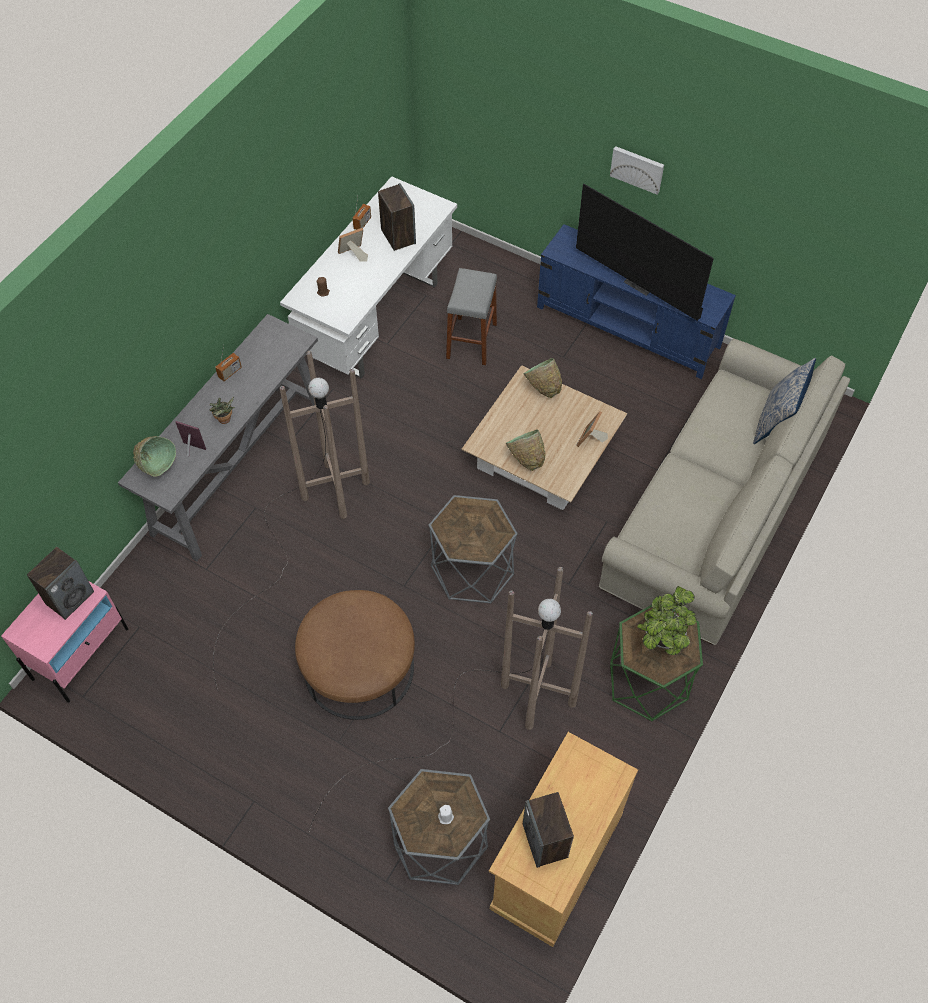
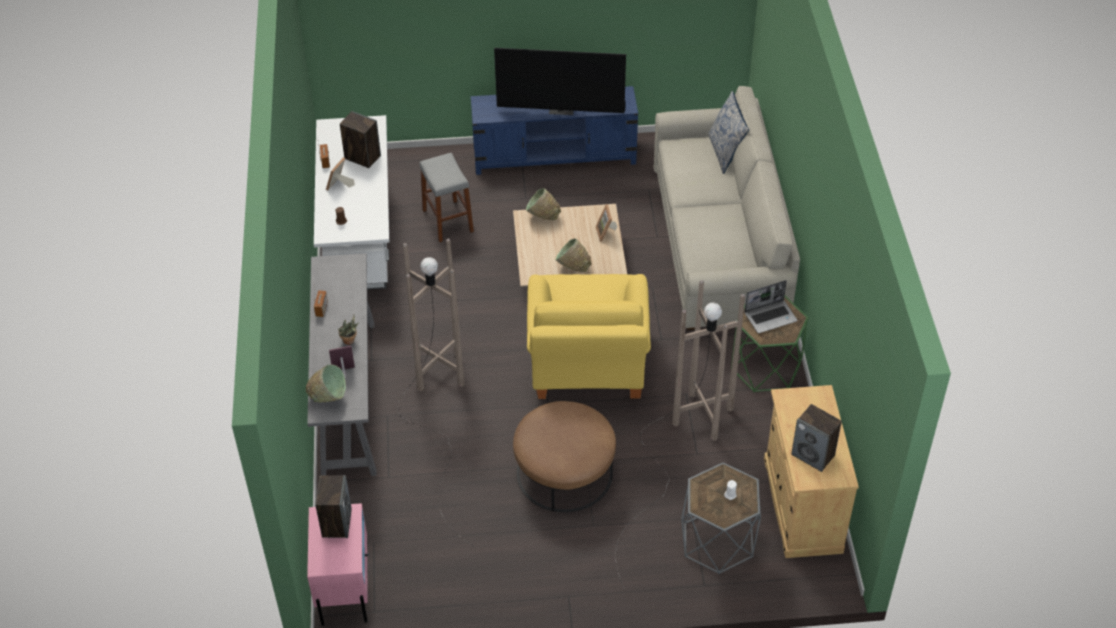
camera: 35 degrees left, 10 degrees down
(472, 570) = (587, 367): grey side table -> yellow armchair
(637, 168) = (525, 20): picture -> none
(662, 639) = (770, 317): potted plant -> laptop

